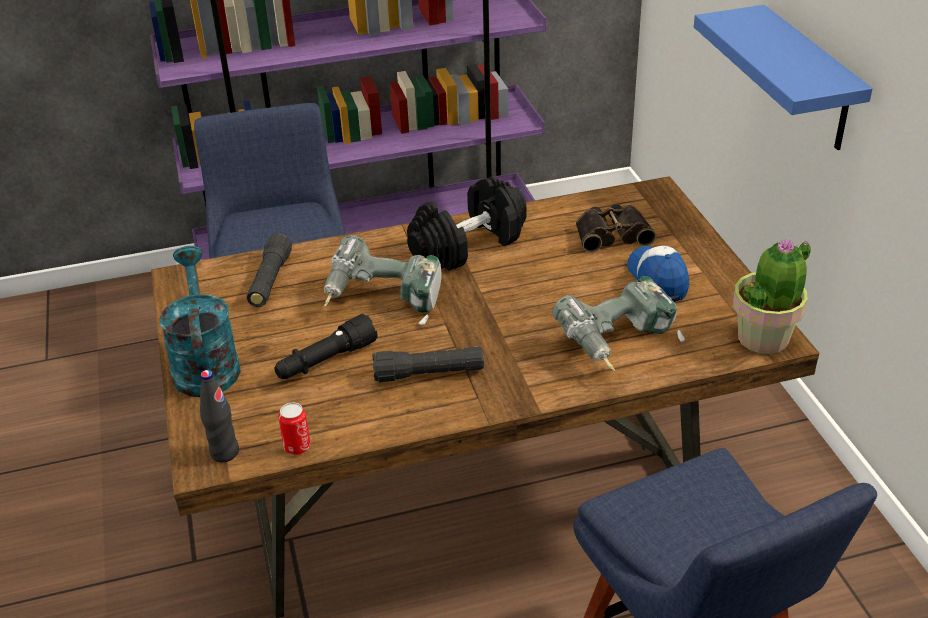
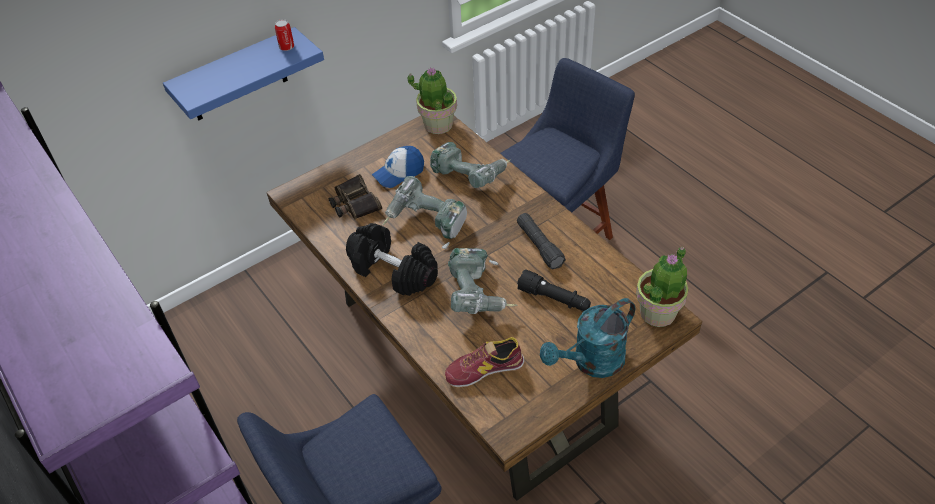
camera: 110 degrees left, 10 degrees up
(224, 452) = (658, 312): black bottle -> potted plant
(270, 280) = (484, 369): black flashlight -> shoe
(297, 447) = (633, 281): can -> can (286, 47)
(537, 283) = (425, 224): none -> power drill

